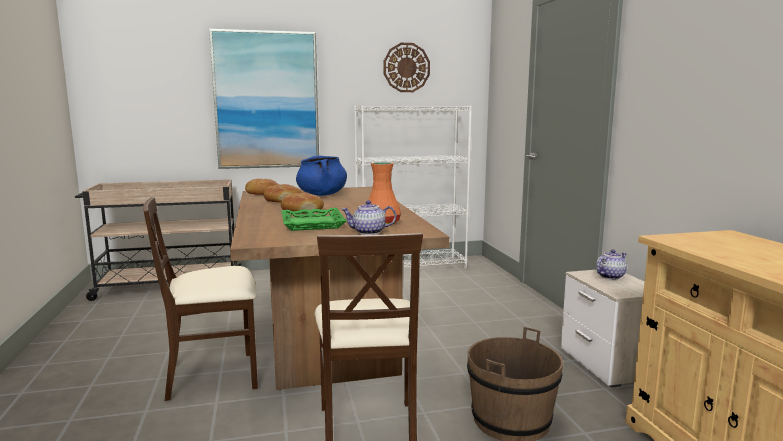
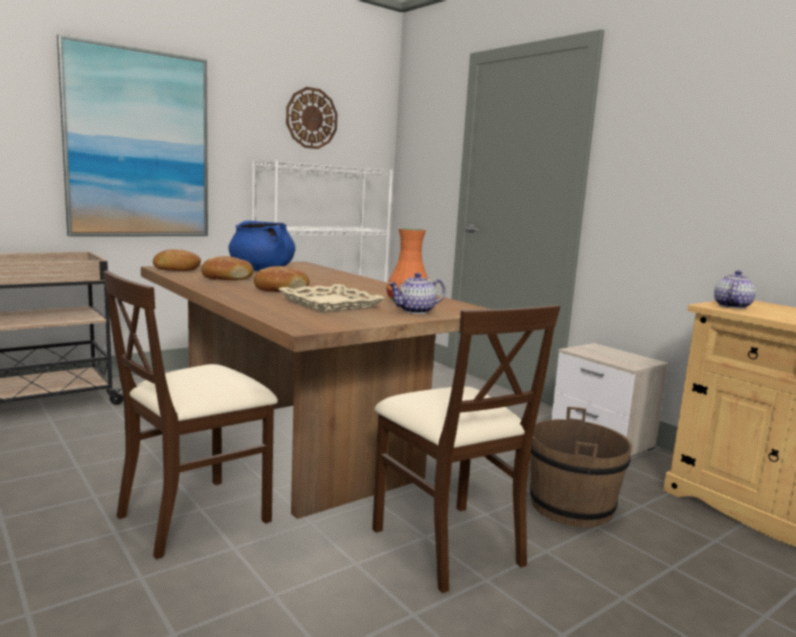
camera: 25 degrees left, 0 degrees up
(312, 224) = (329, 304): green tray -> beige tray
(609, 276) = (601, 350): teapot -> teapot (731, 306)

